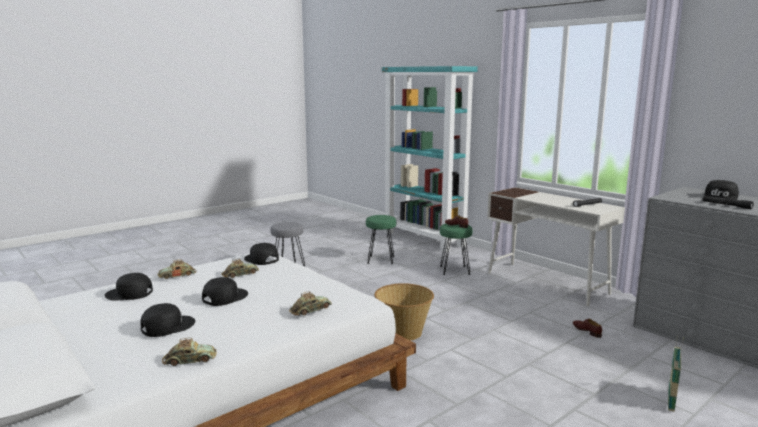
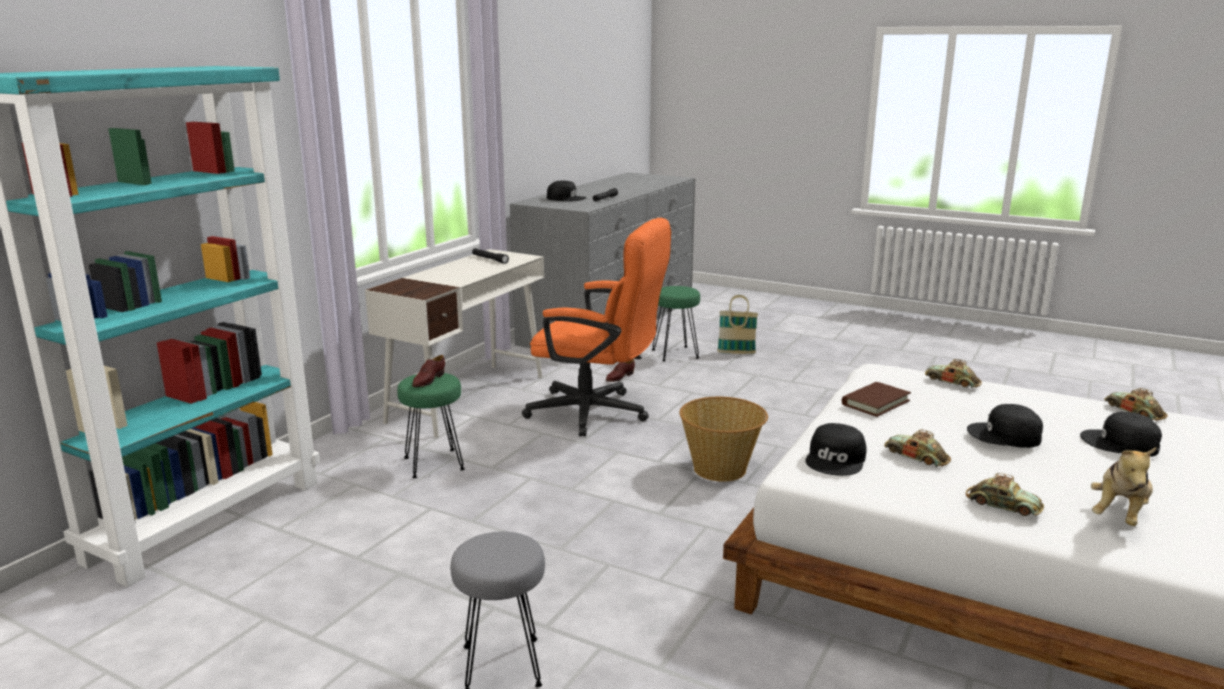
camera: 110 degrees left, 5 degrees up
(129, 294) = (1119, 514): black cap -> plush toy
(310, 282) = (875, 402): none -> brown book
(381, 260) = (389, 547): green stool -> green stool (676, 354)
(510, 313) = (598, 413): none -> orange office chair

